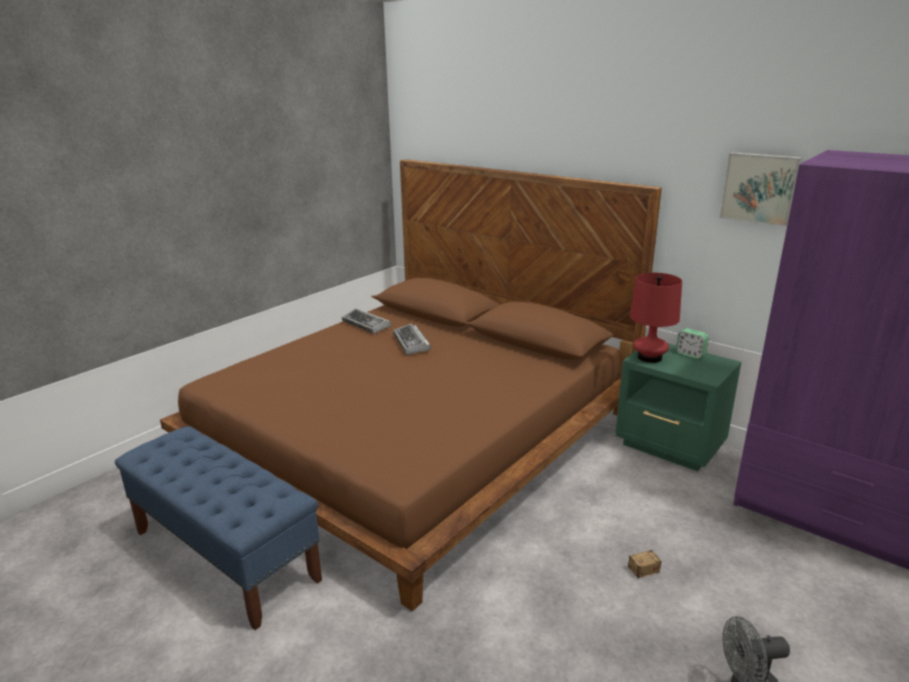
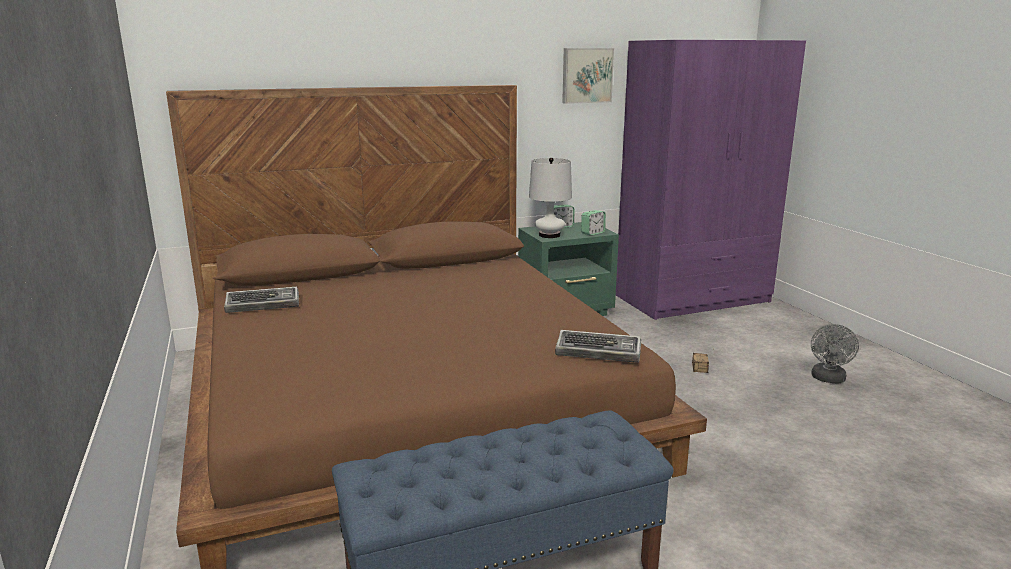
camera: 60 degrees left, 5 degrees down
(412, 343) = (361, 296): keyboard -> keyboard (599, 352)
(649, 357) = (549, 235): red table lamp -> white table lamp
(695, 374) = (592, 233): none -> alarm clock

